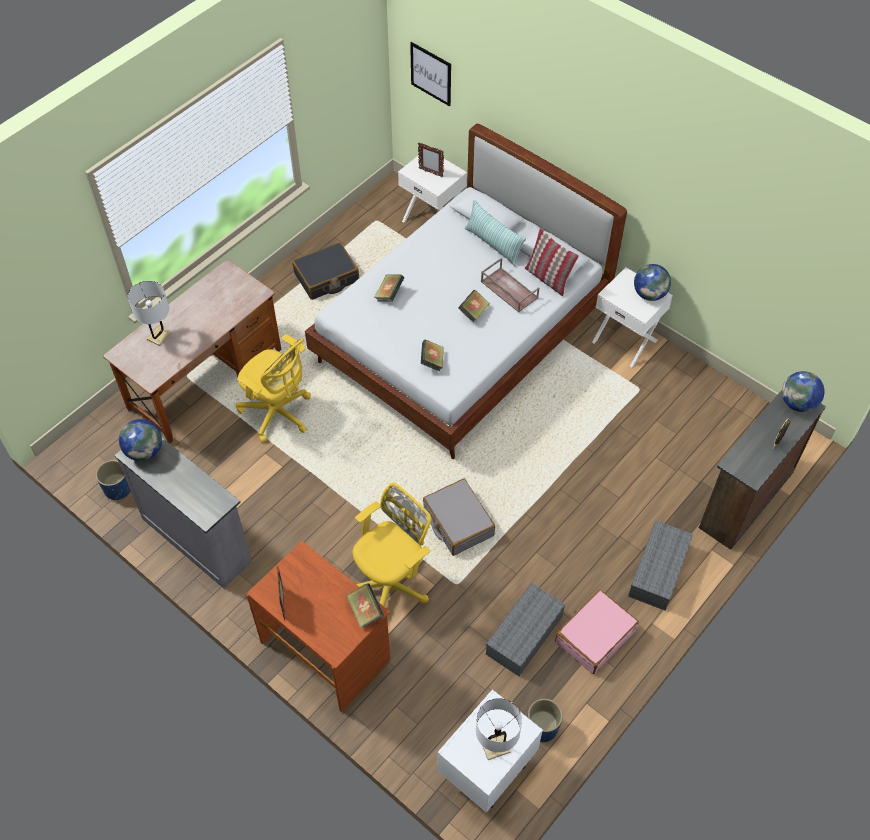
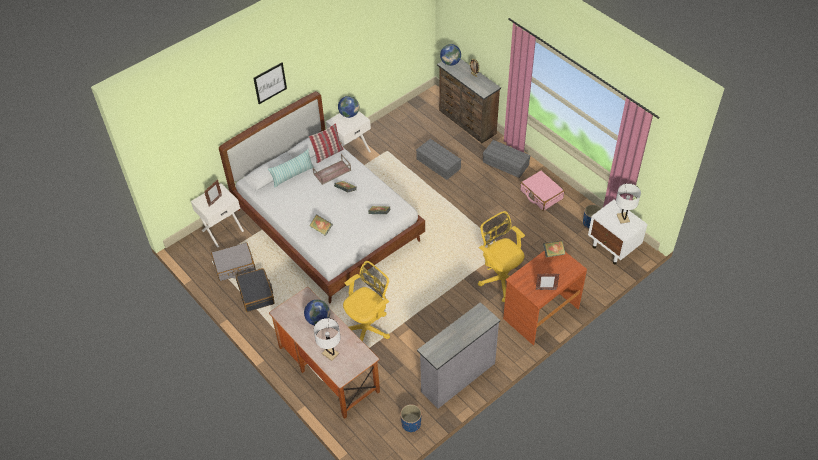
camera: 80 degrees left, 5 degrees down
(144, 451) = (436, 351): globe -> globe (318, 319)
(431, 74) = (175, 155): picture -> picture (270, 83)
(458, 522) = (464, 243): grey suitcase -> grey suitcase (234, 266)
(524, 636) = (539, 223): grey storage box -> grey storage box (439, 164)

